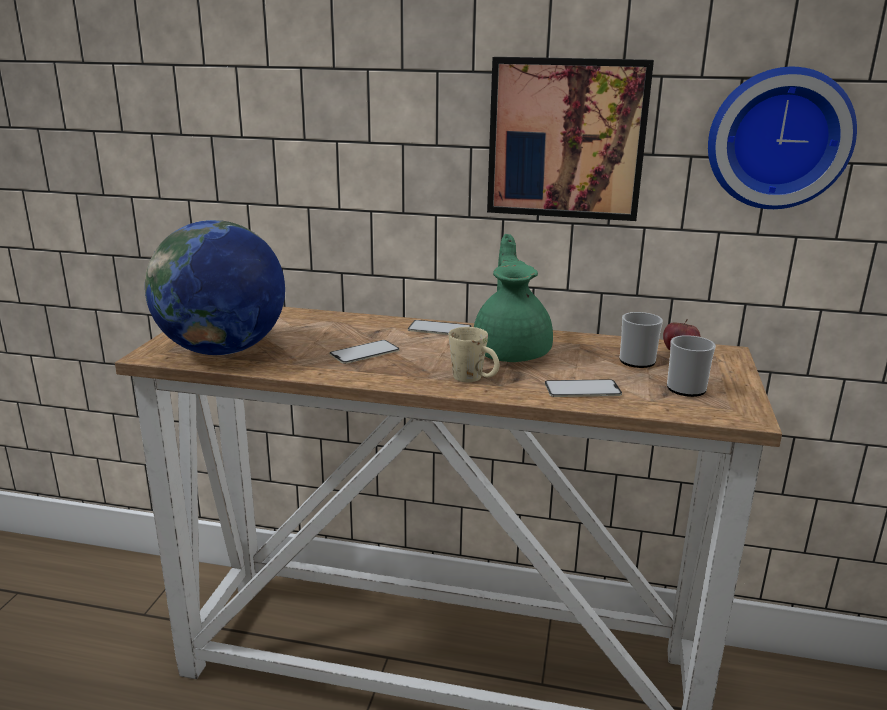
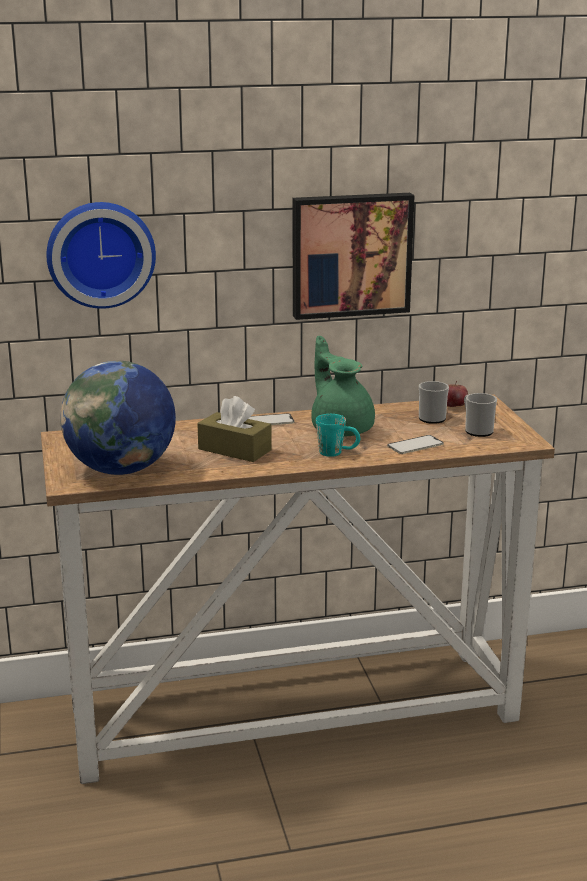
camera: 25 degrees left, 0 degrees up
(364, 352) = (234, 450): phone -> brown tissue box
(475, 379) = (337, 453): beige mug -> turquoise mug
(778, 138) = (498, 240): wall clock -> wall clock (100, 253)

